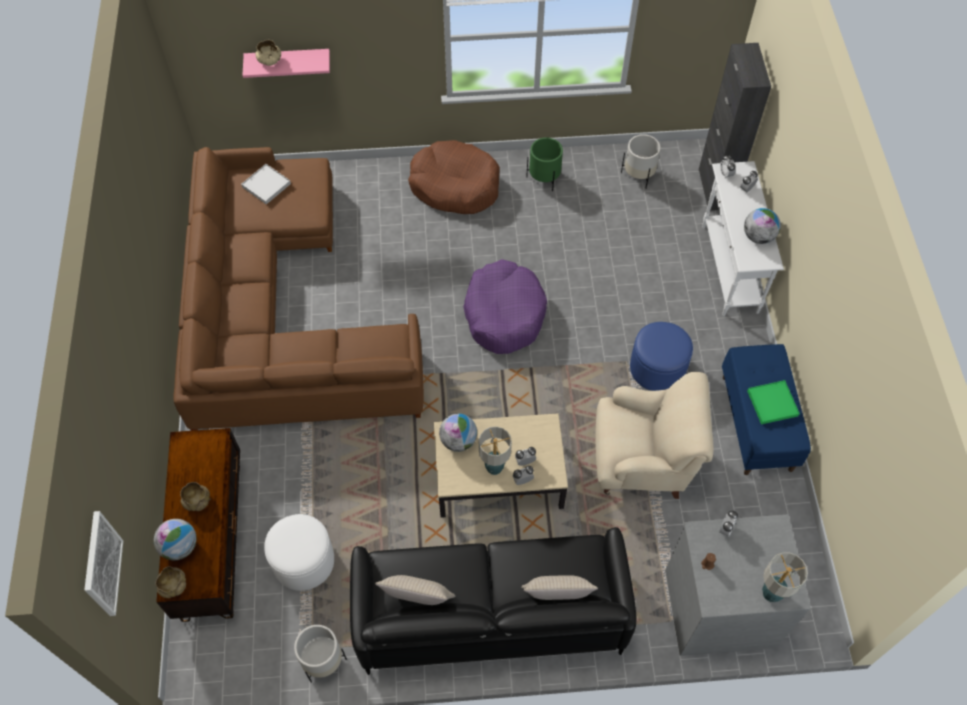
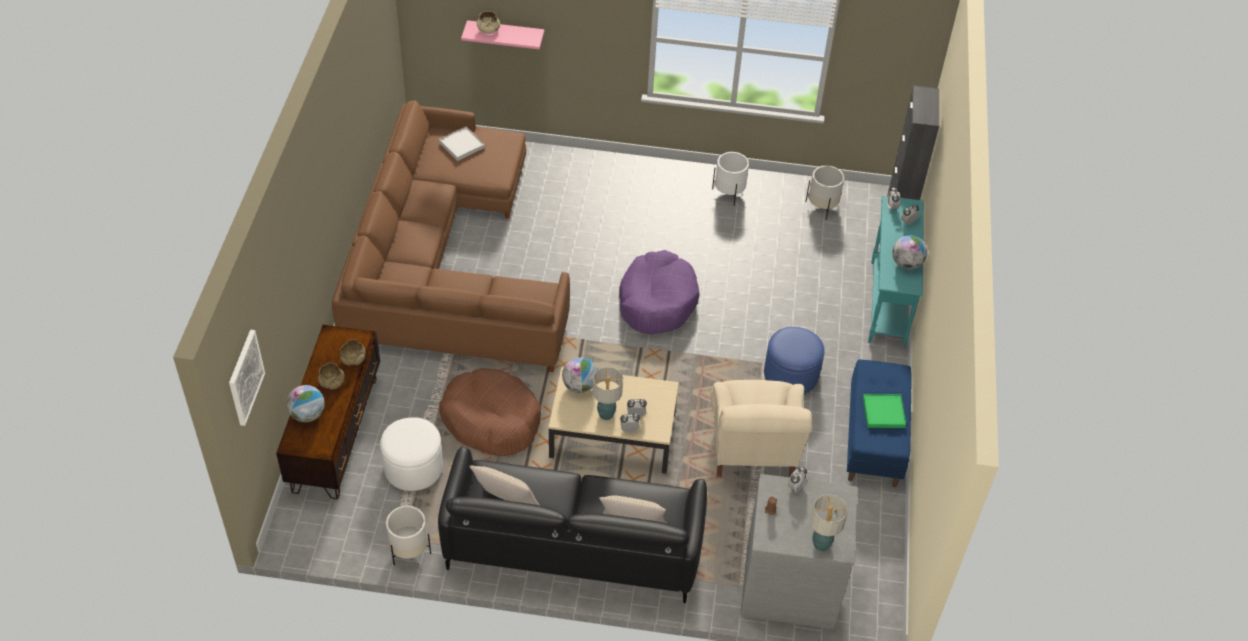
camera: 10 degrees right, 10 degrees down
(173, 586) = (294, 443): beige bowl -> beige bowl (353, 359)
(455, 186) = (641, 184): brown dog bed -> brown dog bed (491, 420)
(544, 178) = (729, 193): green planter -> white planter
(642, 461) = (753, 450): beige armchair -> beige armchair turned 75 degrees clockwise
(729, 269) = (887, 304): white console table -> turquoise console table

